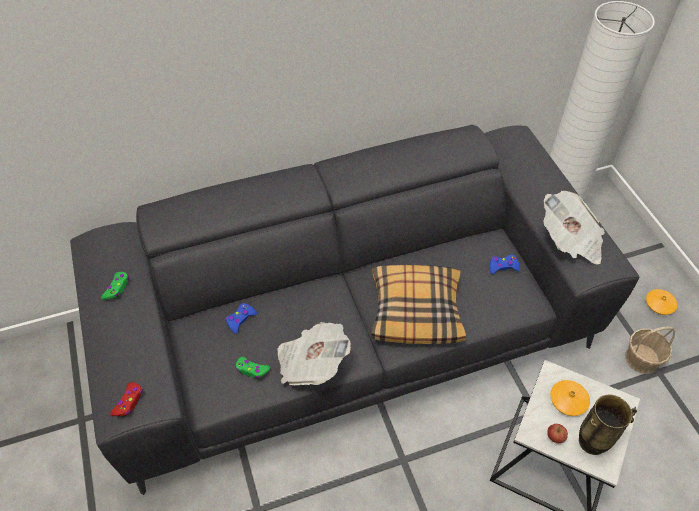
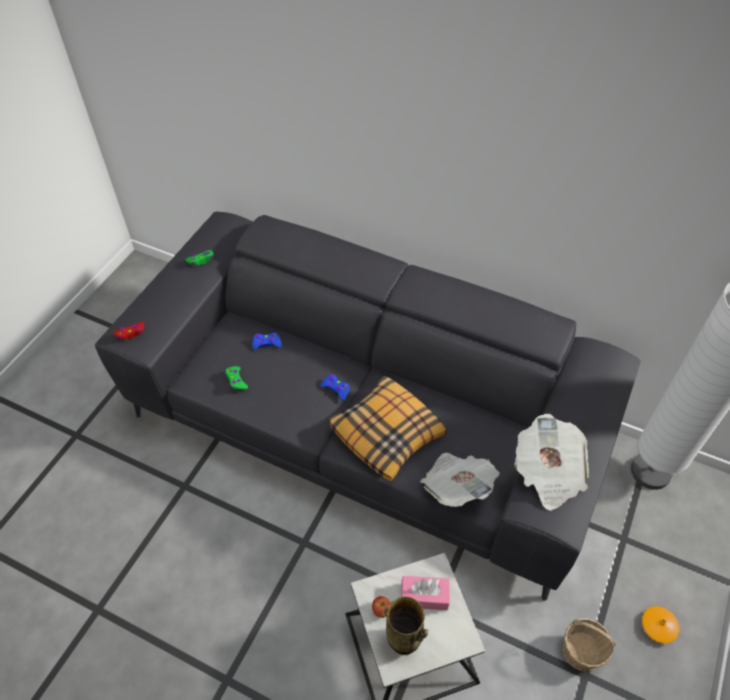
camera: 45 degrees right, 0 degrees up
(311, 363) = (276, 408): newspaper -> newspaper (456, 486)
(503, 266) = (493, 457): blue game controller -> blue game controller (336, 388)
(568, 400) = (424, 596): orange vase -> pink tissue box

